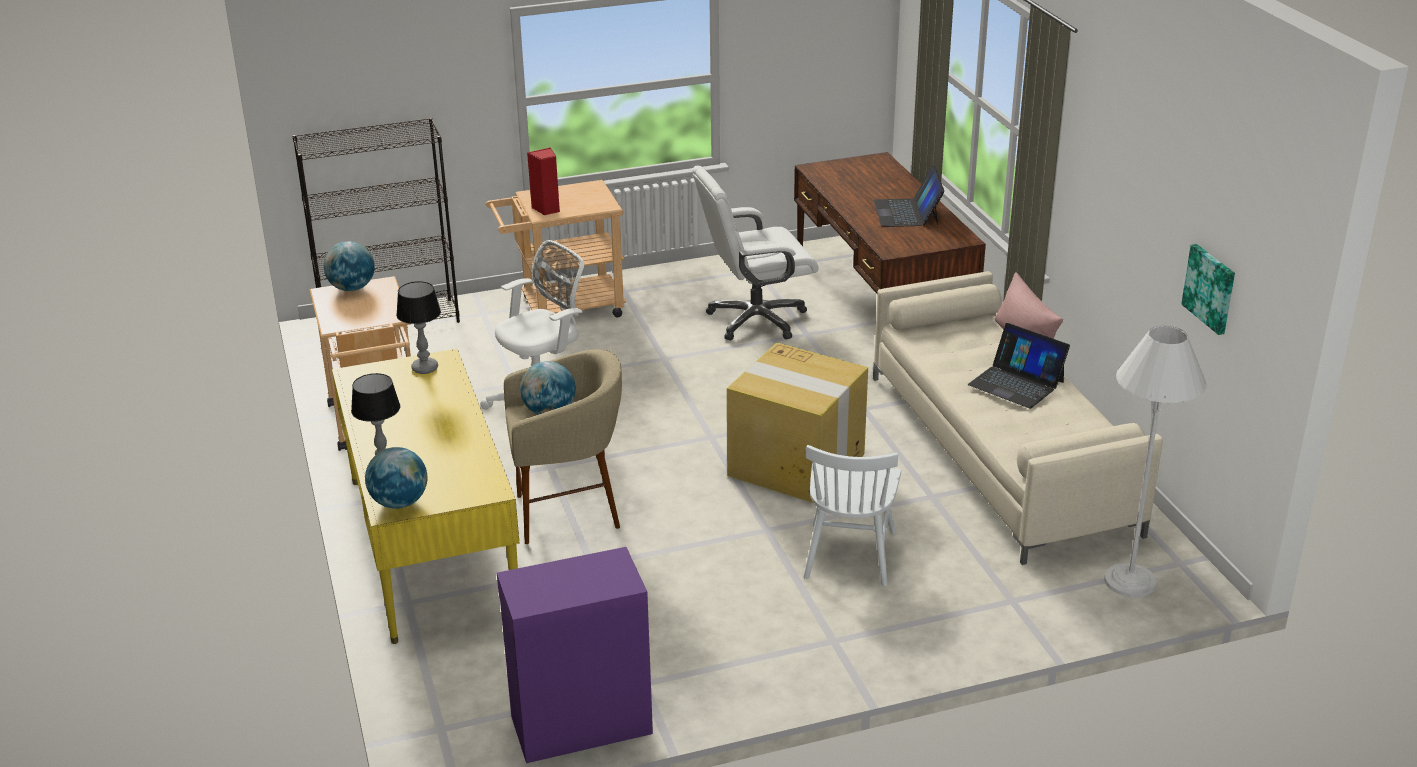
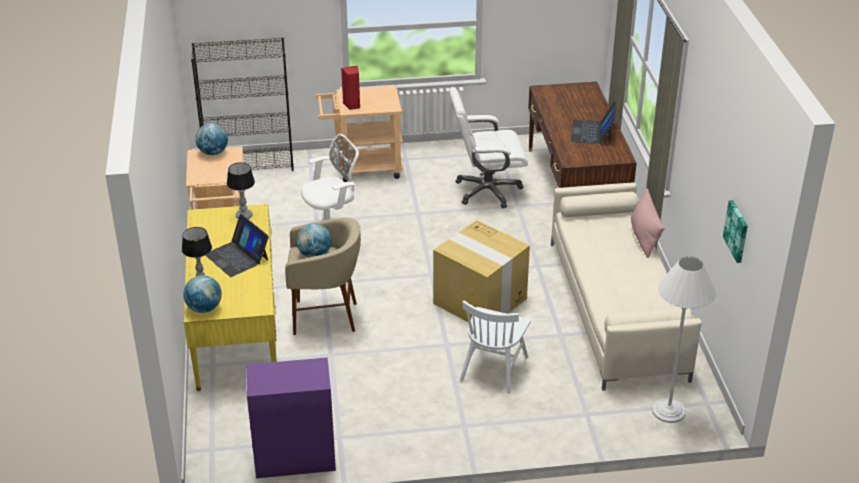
camera: 10 degrees right, 5 degrees up
(1016, 383) = (627, 267): laptop -> laptop (237, 257)

